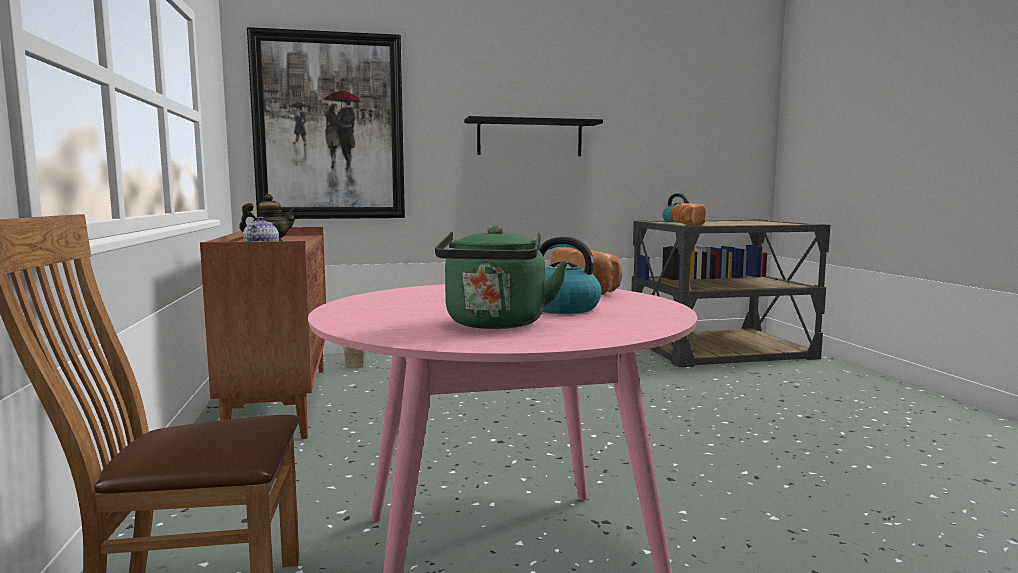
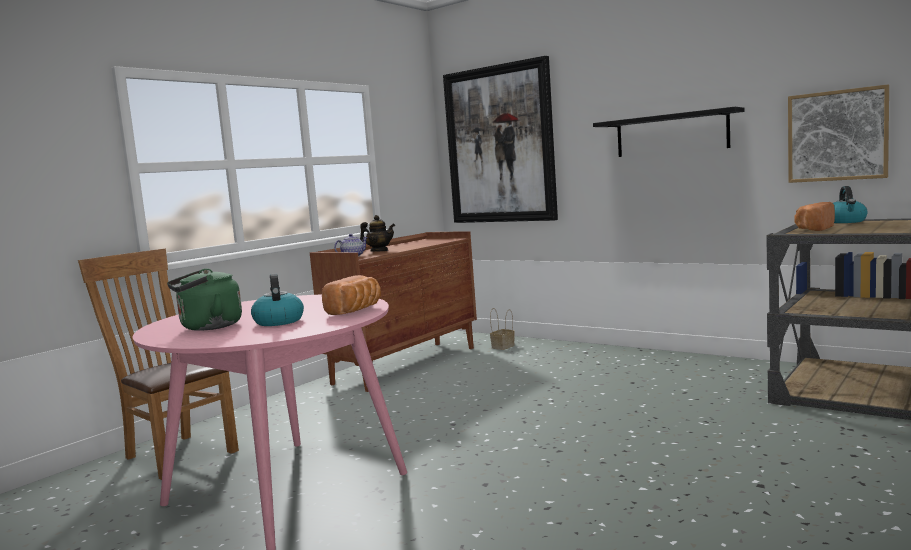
camera: 50 degrees right, 0 degrees up
(658, 154) = (837, 135): none -> picture

